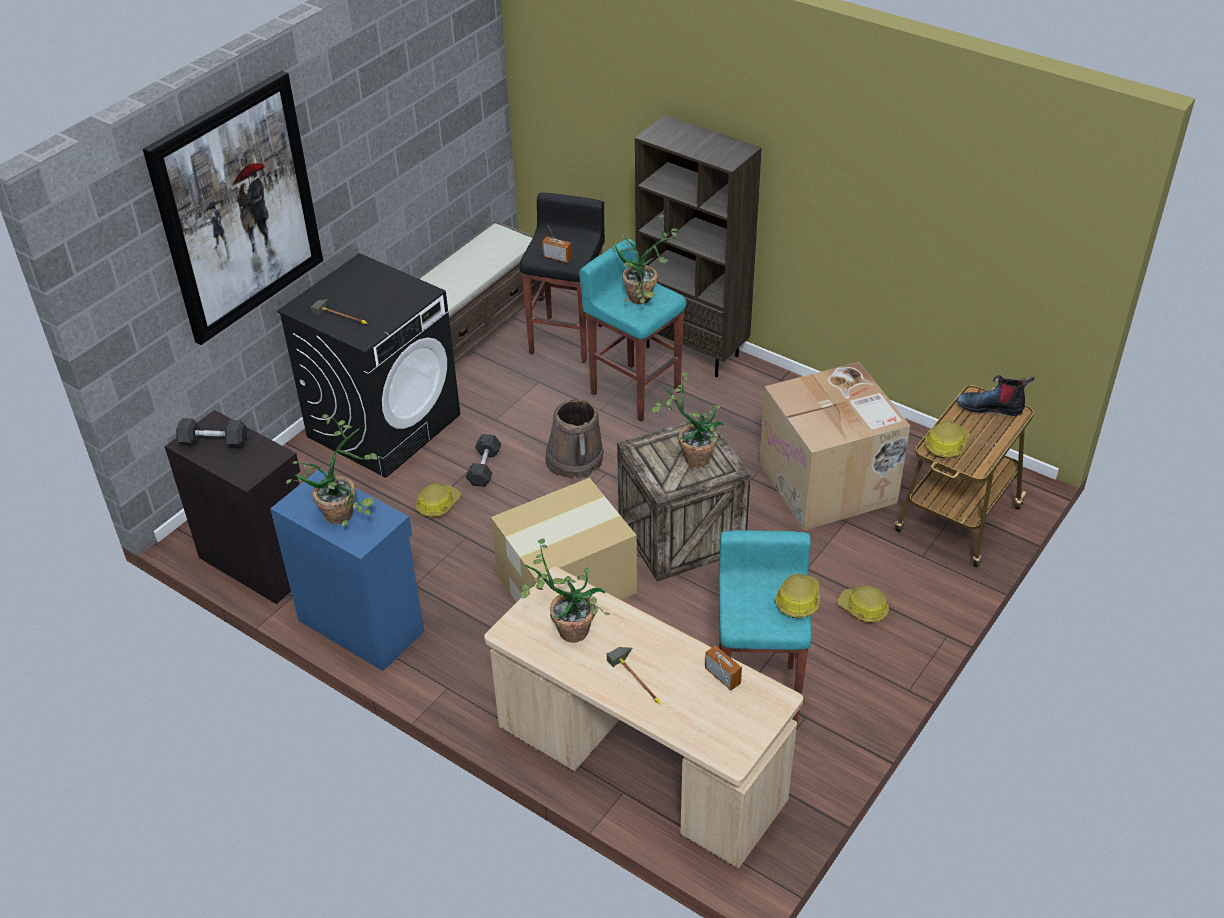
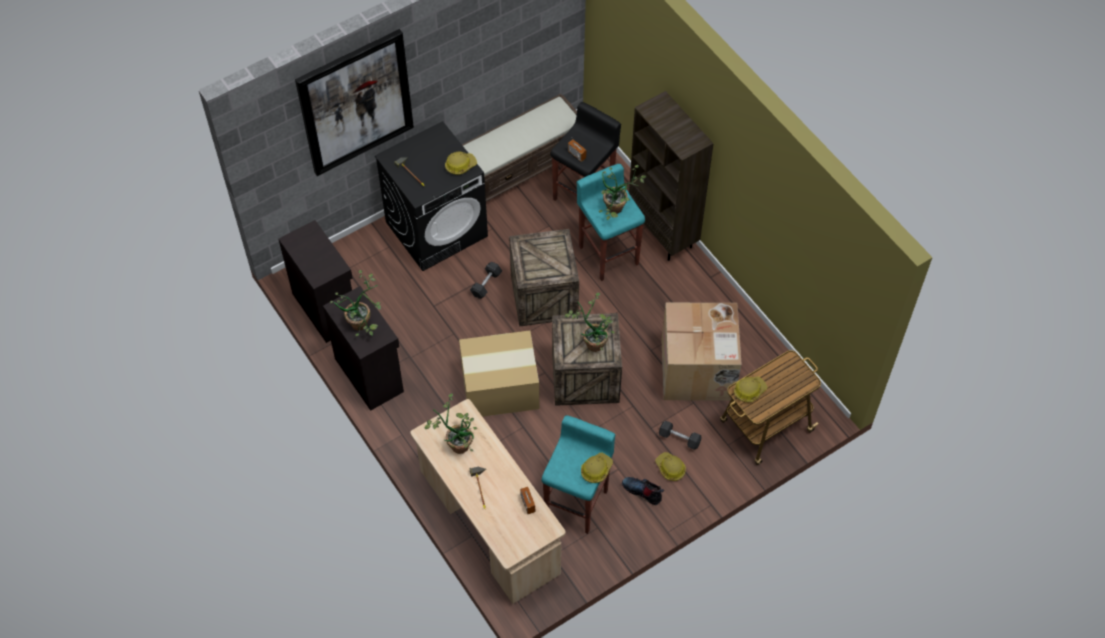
camera: 20 degrees right, 15 degrees up
(214, 442) = (307, 245): grey dumbbell -> grey dumbbell (679, 438)
(361, 624) = (370, 374): blue cabinet -> black cabinet
(438, 505) = (446, 303): hard hat -> hard hat (460, 165)
(574, 460) = (545, 297): brown bucket -> crate
(991, 407) = (794, 372): boot -> boot (643, 492)

